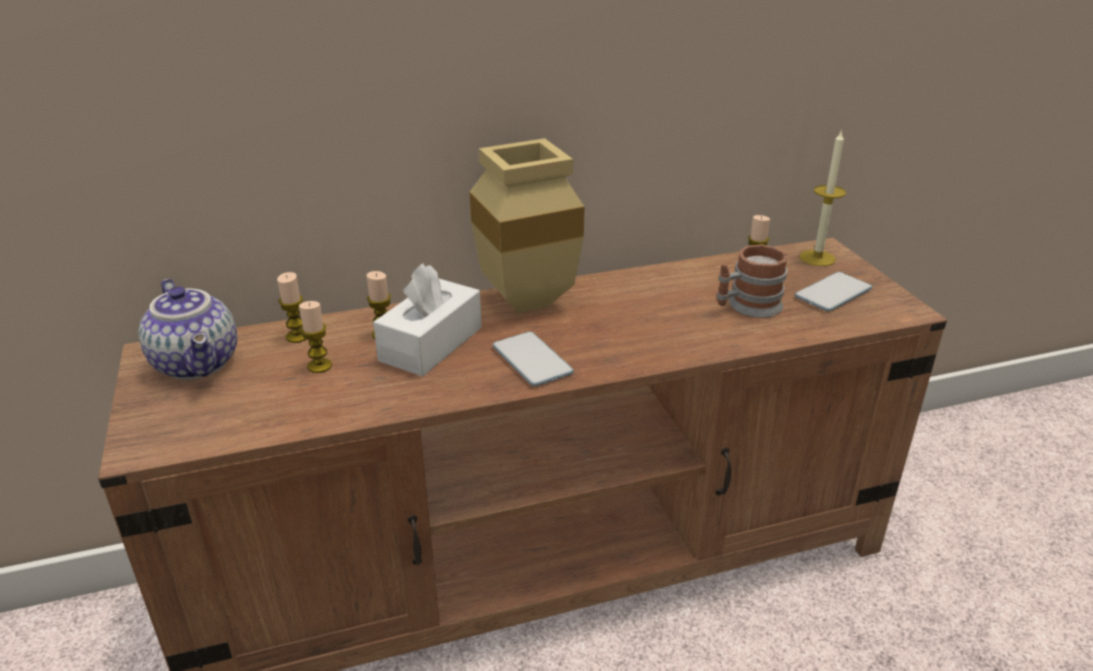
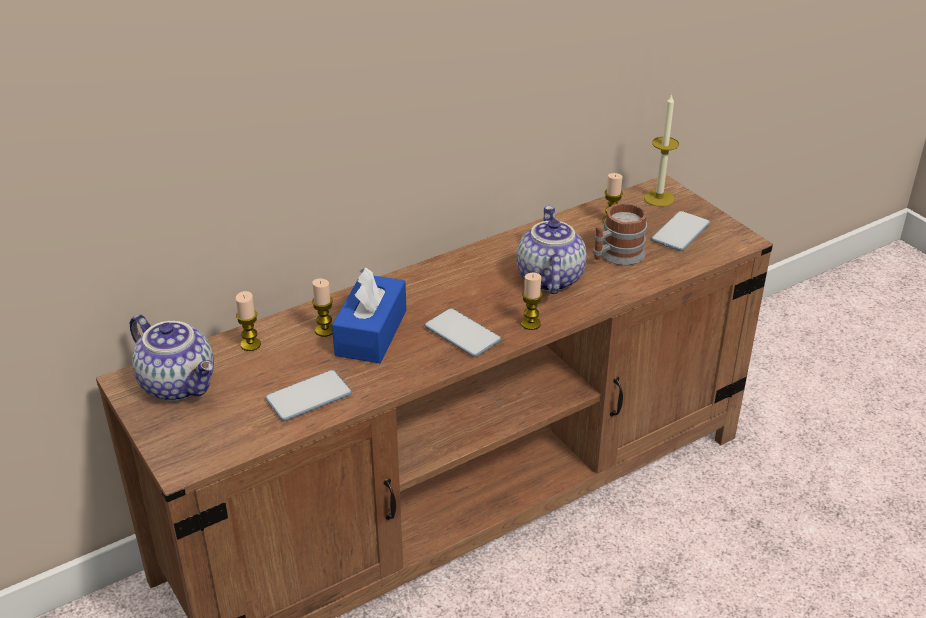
camera: 15 degrees left, 5 degrees up
(319, 366) = (287, 369): candle -> candle (530, 324)
(323, 399) = (309, 397): none -> phone
(431, 344) = (371, 333): white tissue box -> blue tissue box
(524, 305) = (431, 283): beige vase -> none
(657, 318) = (548, 278): none -> teapot

